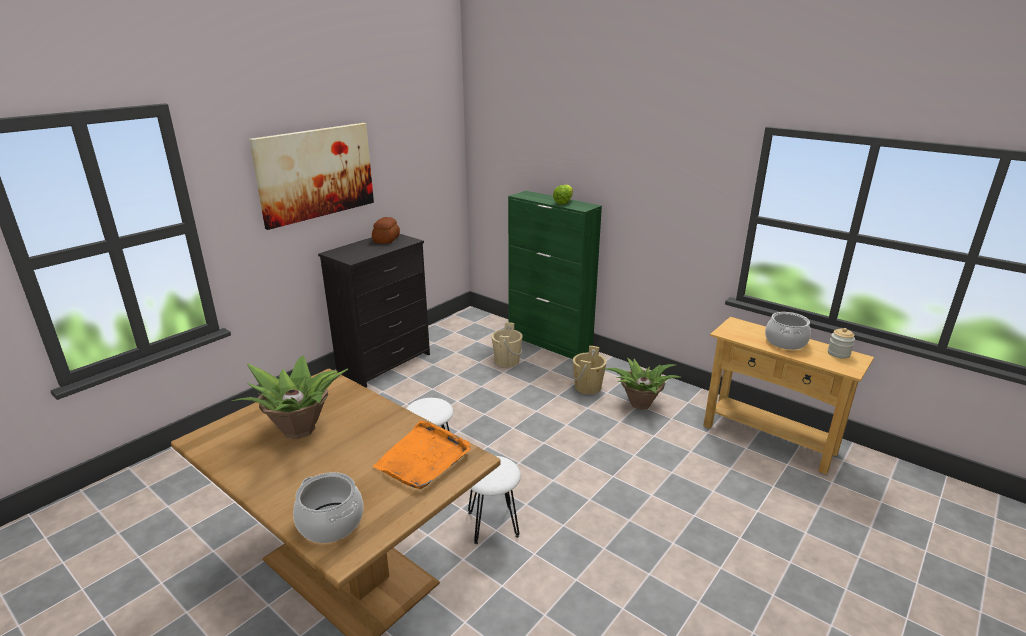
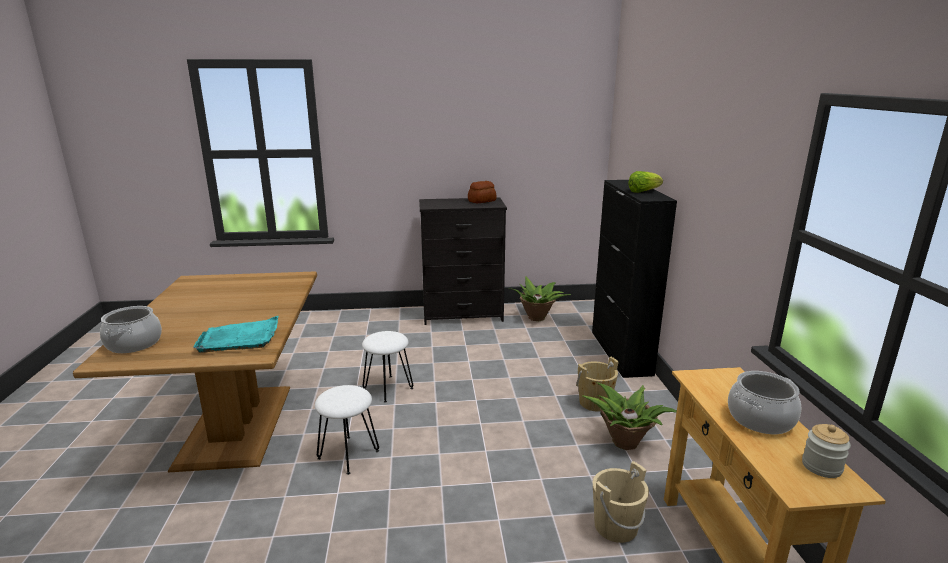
camera: 45 degrees right, 5 degrees down
(299, 428) = (231, 294): potted plant -> potted plant (537, 317)
(316, 173) = (429, 130): picture -> none
(423, 458) = (240, 338): orange tray -> turquoise tray
(507, 361) = (556, 351): beige bucket -> beige bucket (615, 526)
(550, 343) = (620, 353): green cabinet -> black cabinet

